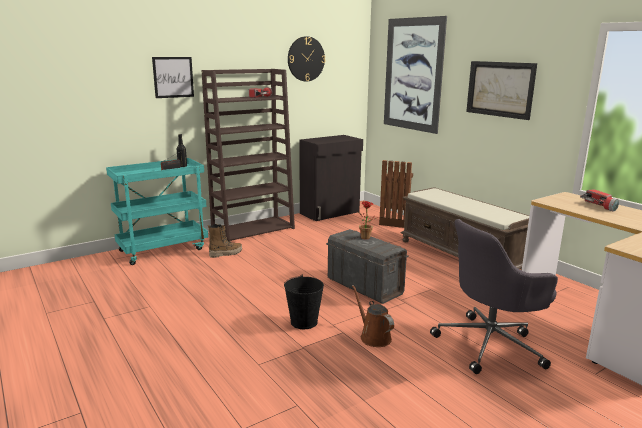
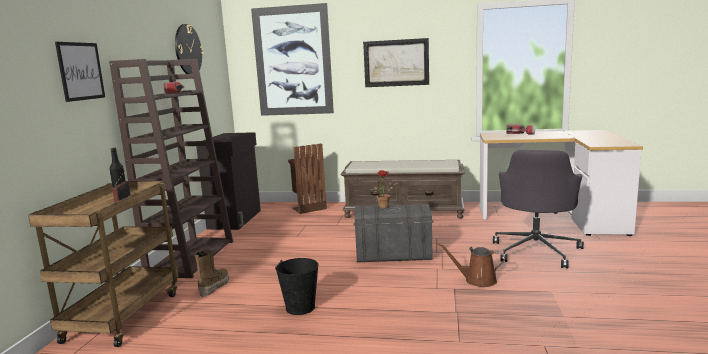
camera: 45 degrees left, 5 degrees down
(163, 249) = (123, 315): turquoise cart -> brown cart
(304, 322) = (415, 297): black bucket -> black bucket (300, 307)

